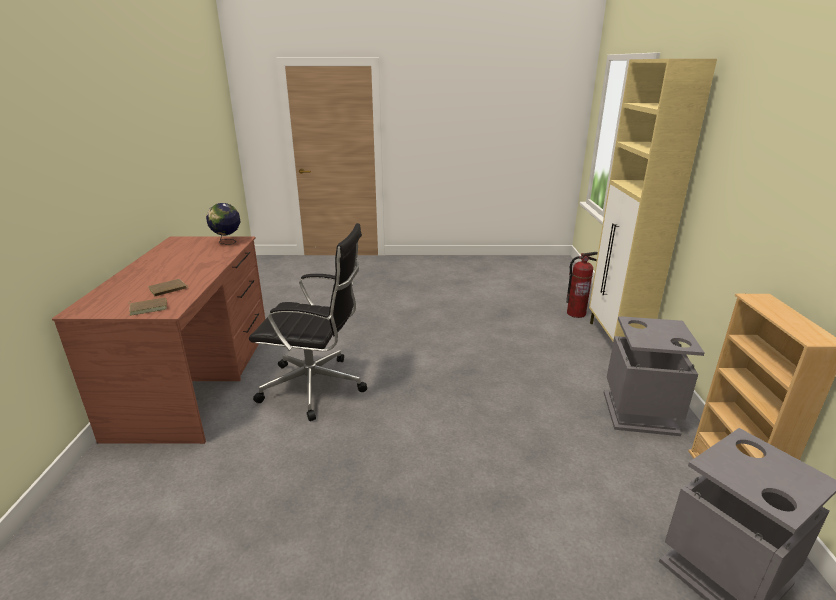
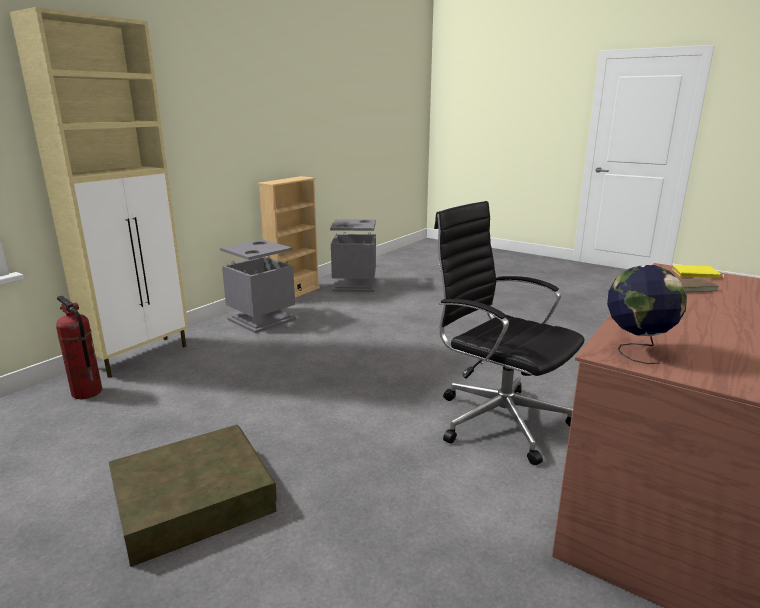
camera: 145 degrees left, 5 degrees down
(149, 307) = (695, 274): brown book -> yellow book
(431, 302) = (193, 499): none -> brown storage box

